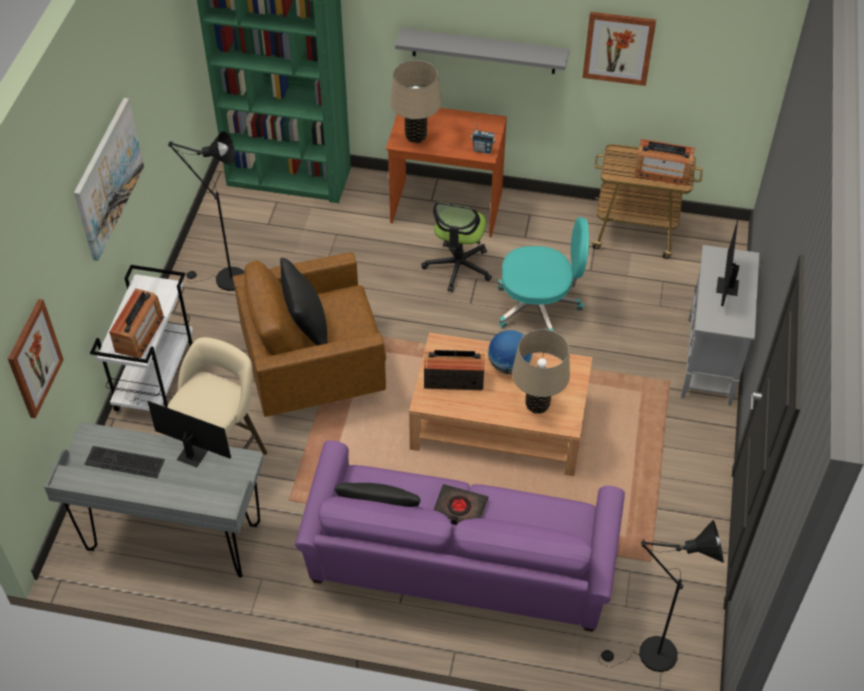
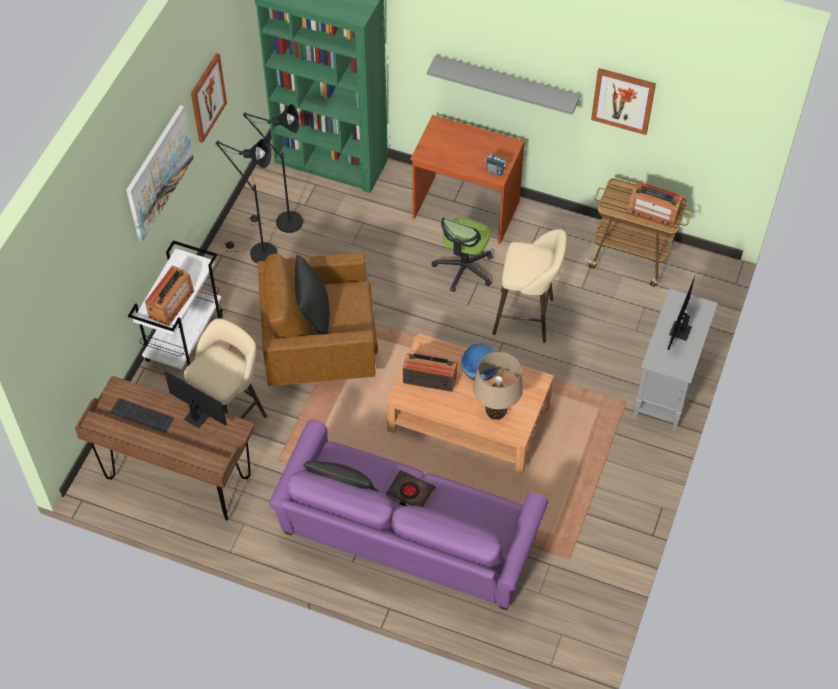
camera: 10 degrees right, 5 degrees up
(34, 358) = (78, 324): picture -> picture (207, 97)
(174, 539) = (178, 479): grey desk -> brown desk
(416, 136) = (439, 150): beige table lamp -> none
(539, 307) = (527, 317): turquoise office chair -> beige stool
(650, 656) = (549, 638): black floor lamp -> black floor lamp (283, 222)

